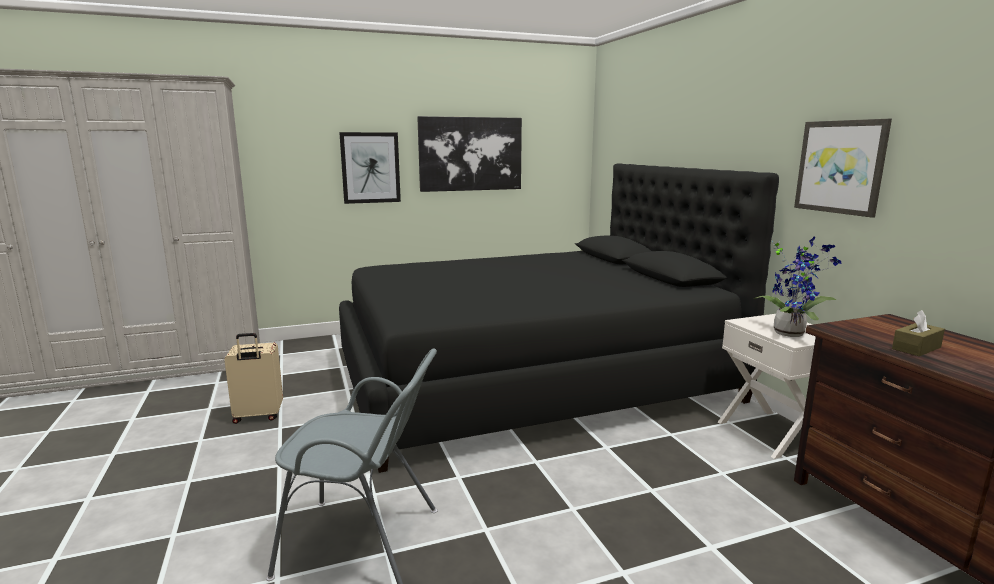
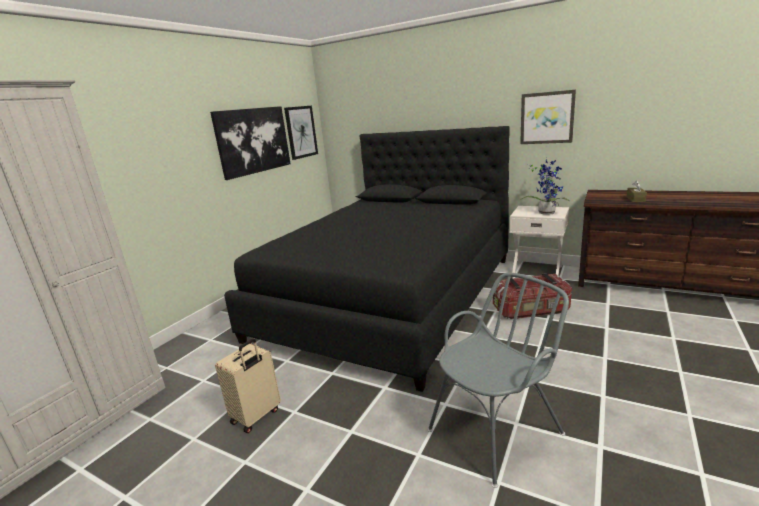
camera: 40 degrees left, 5 degrees up
(370, 168) = (182, 165): picture -> picture (301, 132)
(650, 470) = (531, 311): none -> storage box

